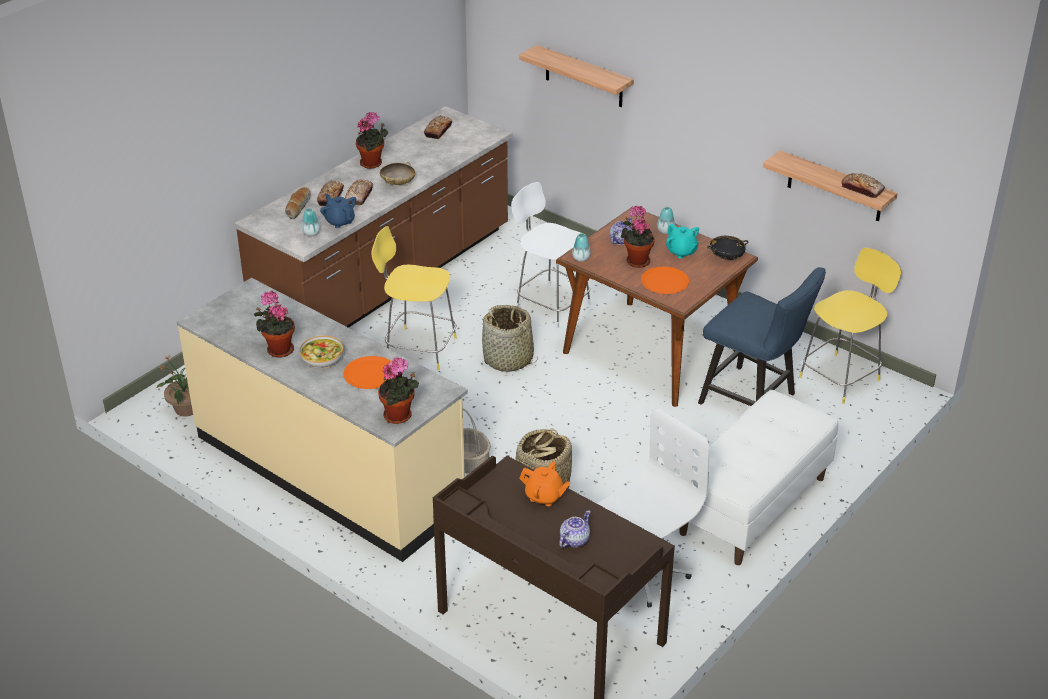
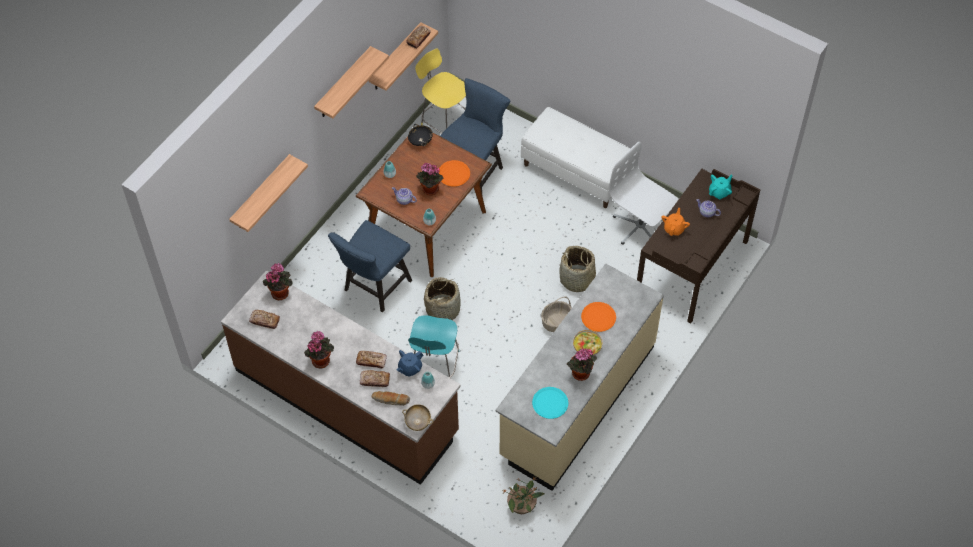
camera: 95 degrees left, 20 degrees up
(242, 321) = (550, 403): none -> turquoise plate
(398, 183) = (350, 337): beige bowl -> beige bowl (418, 422)
(400, 416) = (638, 295): potted plant -> potted plant (280, 292)
(418, 348) = (434, 367): yellow stool -> turquoise stool
(551, 305) = (374, 288): white stool -> blue chair
(681, 252) = (416, 165): turquoise teapot -> turquoise teapot (719, 192)
(738, 97) = (343, 84): none -> shelf

